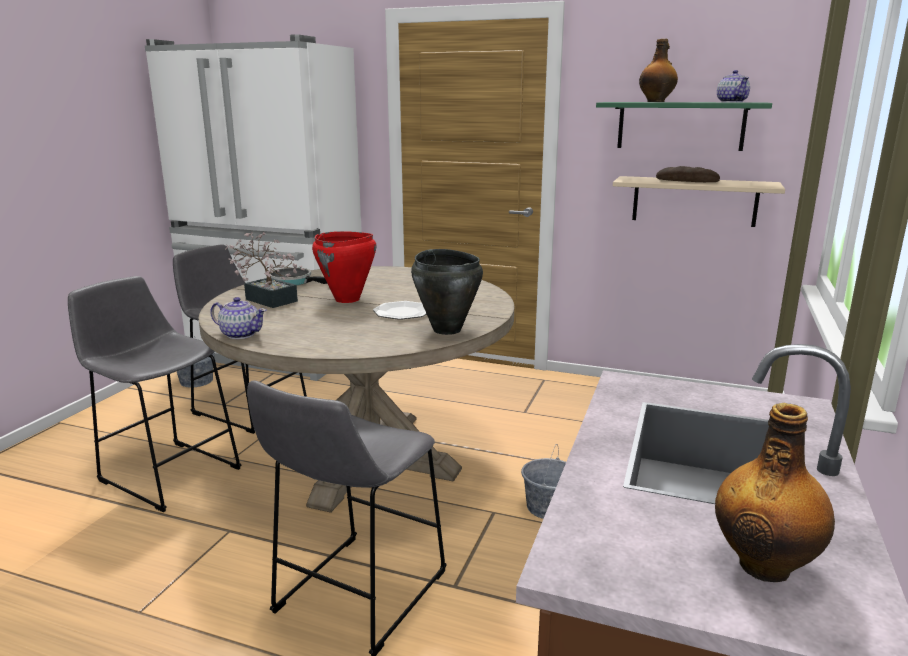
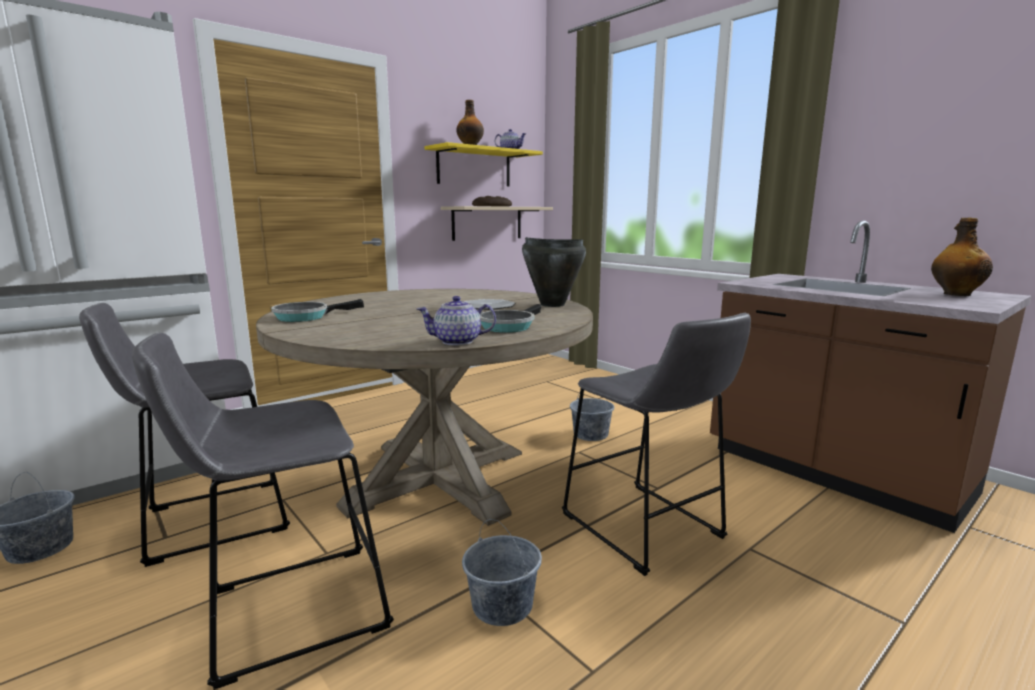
camera: 60 degrees left, 5 degrees down
(201, 548) = (502, 605): none -> grey bucket
(240, 334) = (458, 341): teapot -> teapot turned 150 degrees counterclockwise
(268, 299) = (348, 327): potted plant -> none
(315, 336) = (508, 326): none -> frying pan
(347, 299) = (415, 312): red cooking pot -> none
(680, 126) = (474, 167): green shelf -> yellow shelf

